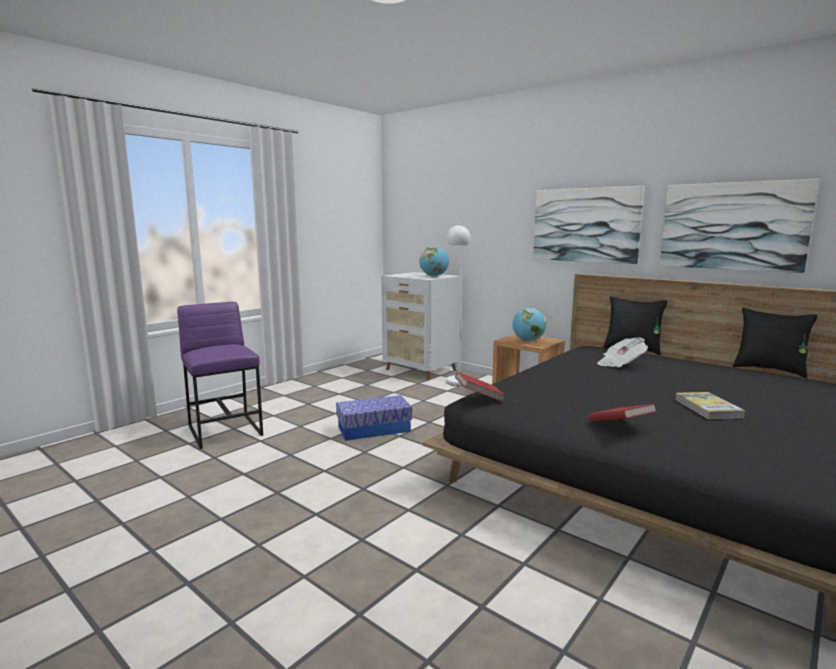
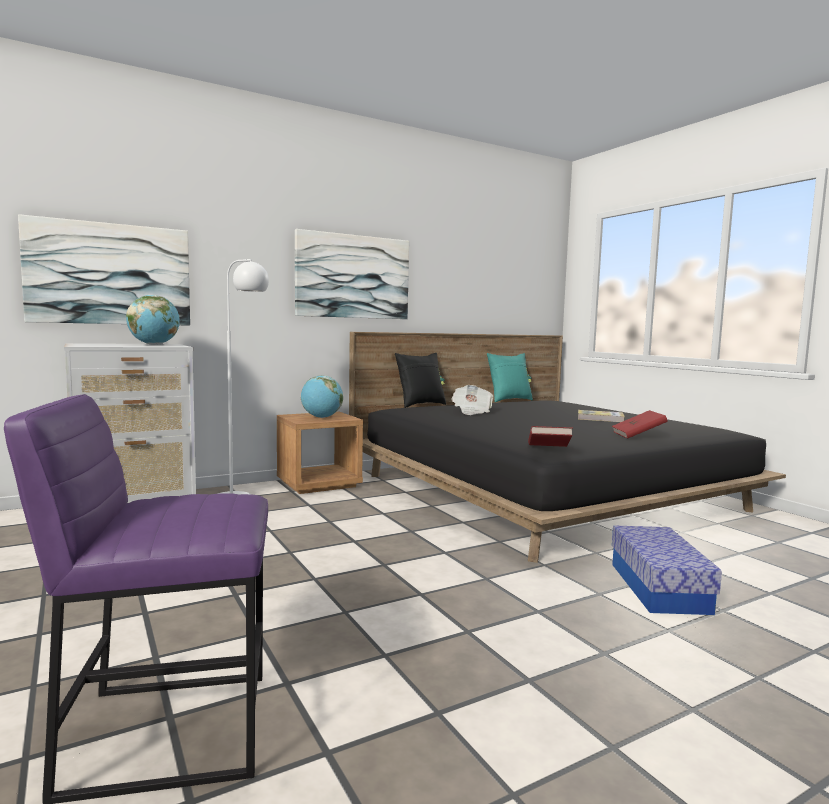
camera: 70 degrees left, 5 degrees down
(374, 429) = (343, 576): storage box -> storage box (659, 587)
(732, 226) = (471, 285): picture -> picture (110, 274)
(769, 370) = (509, 400): black pillow -> turquoise pillow

